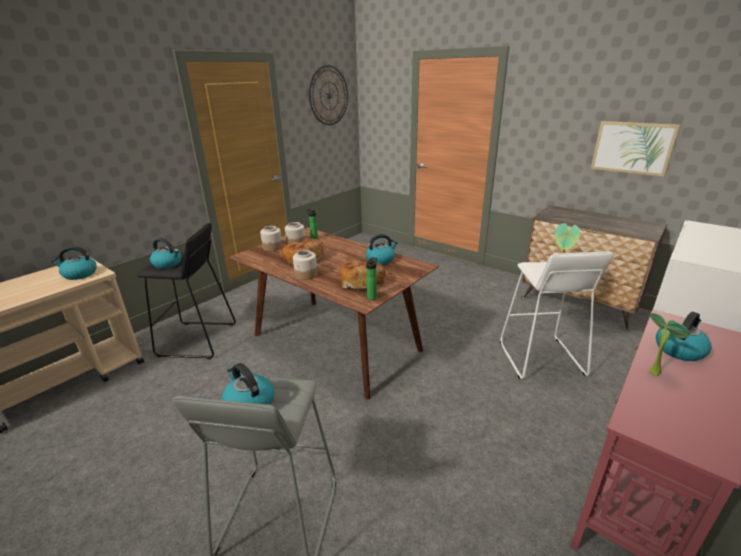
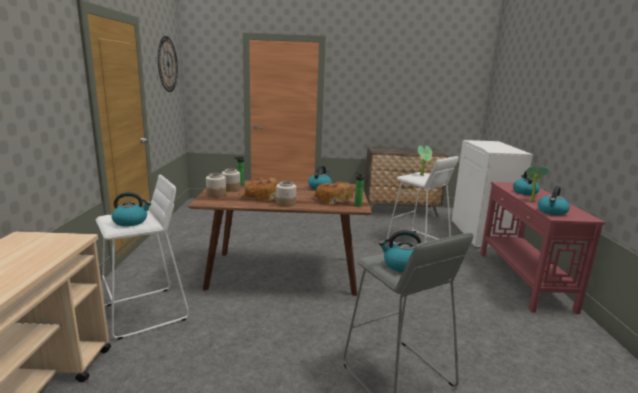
camera: 40 degrees left, 10 degrees down
(79, 274) = (50, 244): kettle -> kettle (552, 212)
(197, 340) = (145, 312): black stool -> white stool
(632, 148) = (412, 104): picture -> none

